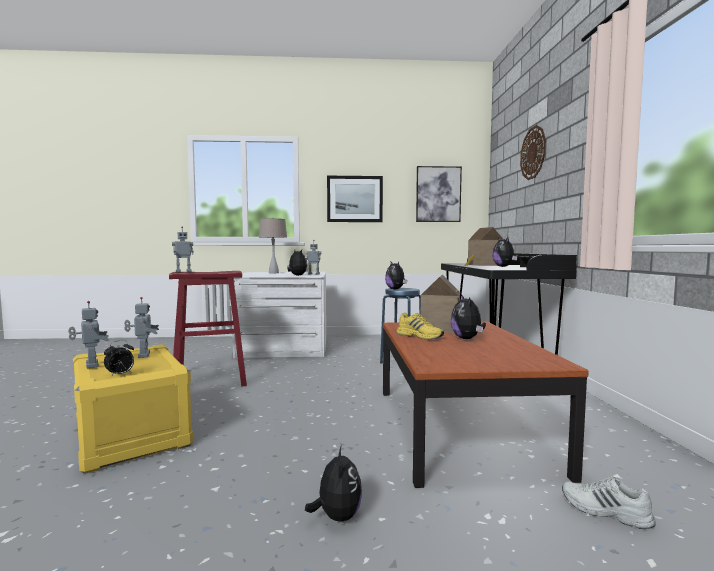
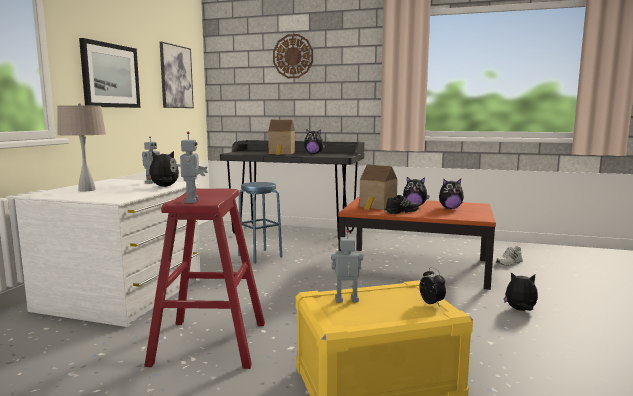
camera: 70 degrees left, 5 degrees up
(90, 365) = (387, 320): toy robot -> none
(396, 289) = (259, 185): plush toy -> plush toy (450, 208)
(420, 336) = (401, 211): yellow shoe -> black shoe

